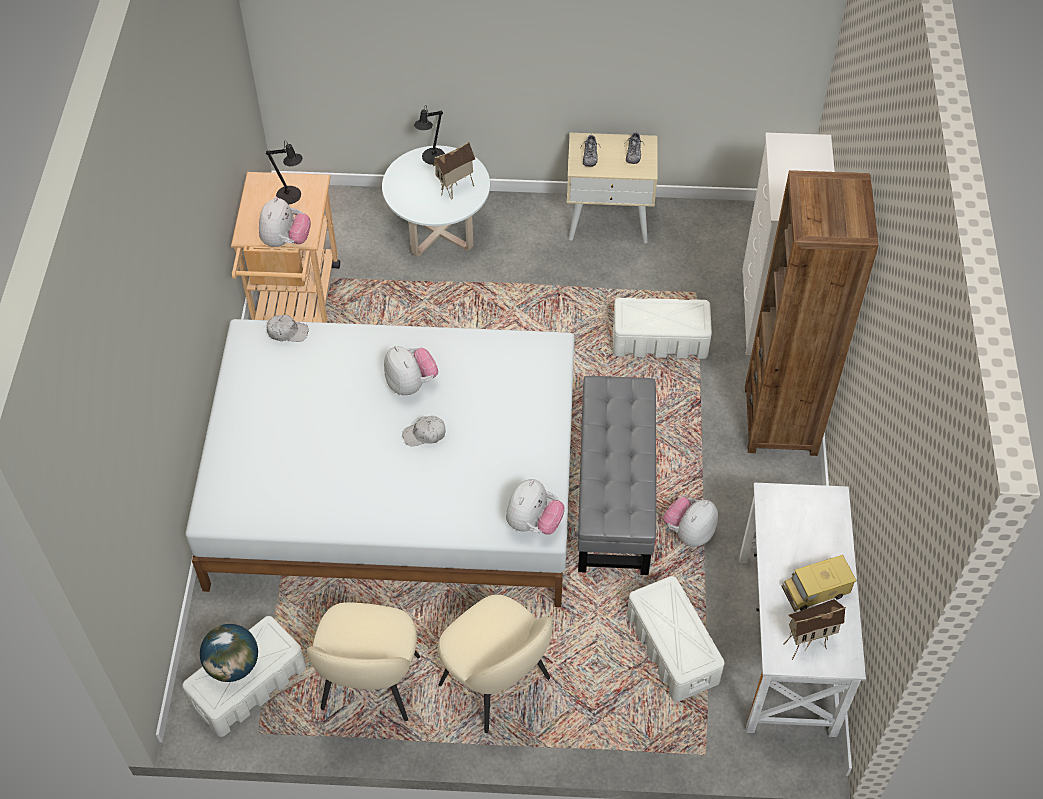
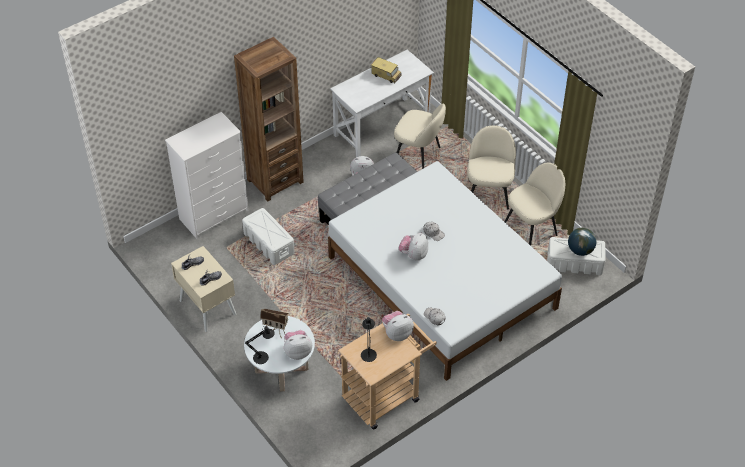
camera: 130 degrees left, 5 degrees down
(533, 523) = (436, 175): plush toy -> plush toy (297, 352)
(672, 647) = (418, 155): white storage box -> beige chair
(807, 642) = (409, 68): toy house -> none

